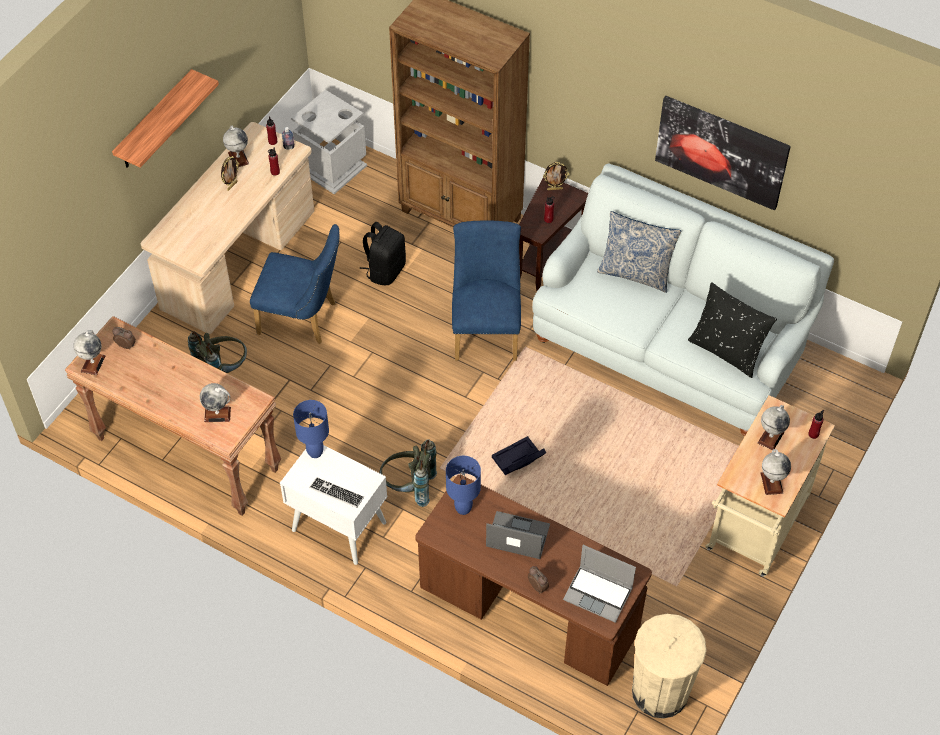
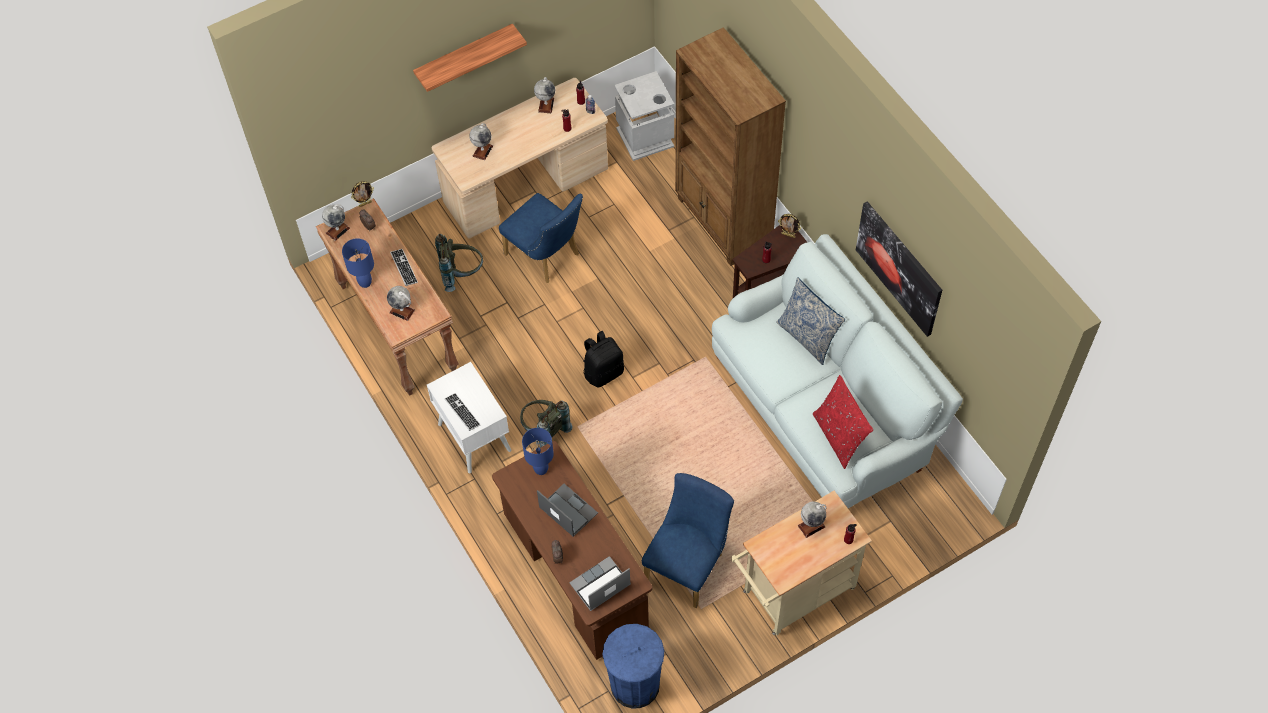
camera: 30 degrees right, 5 degrees up
(191, 371) = (404, 268): none -> keyboard
(232, 185) = (527, 126): picture frame -> picture frame (365, 203)
(314, 452) = (466, 372): blue table lamp -> blue table lamp (365, 282)
(385, 270) = (634, 243): black backpack -> black backpack (603, 372)
(486, 329) = (683, 328): blue chair -> blue chair (688, 564)
(517, 461) = (640, 448): black storage box -> none
(599, 594) = (600, 585): laptop -> laptop turned 90 degrees clockwise
(660, 692) = (635, 684): beige trash can -> blue trash can
(726, 351) = (839, 436): black pillow -> red pillow
(771, 482) = (787, 563): globe -> globe (482, 150)

